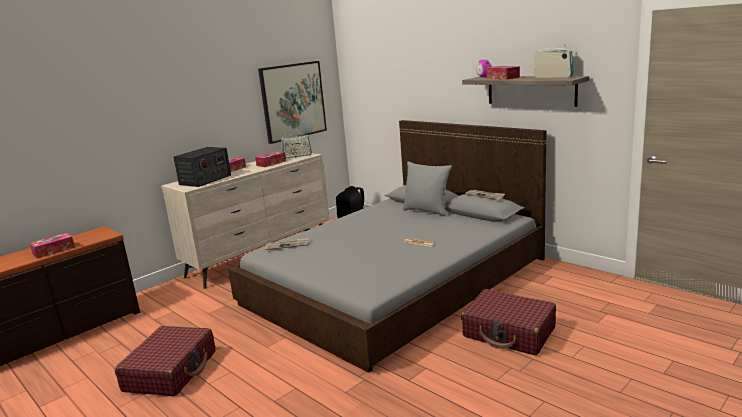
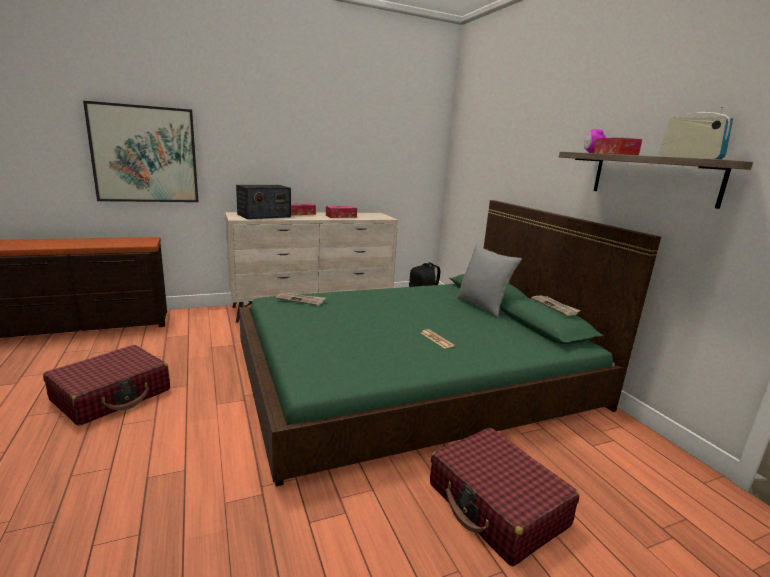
camera: 20 degrees right, 0 degrees up
(53, 250) = (89, 244): tissue box -> none
(293, 101) = (389, 161): picture -> picture (145, 154)
(297, 156) = (373, 216): radio -> none
(396, 281) = (413, 376): grey bed -> green bed

